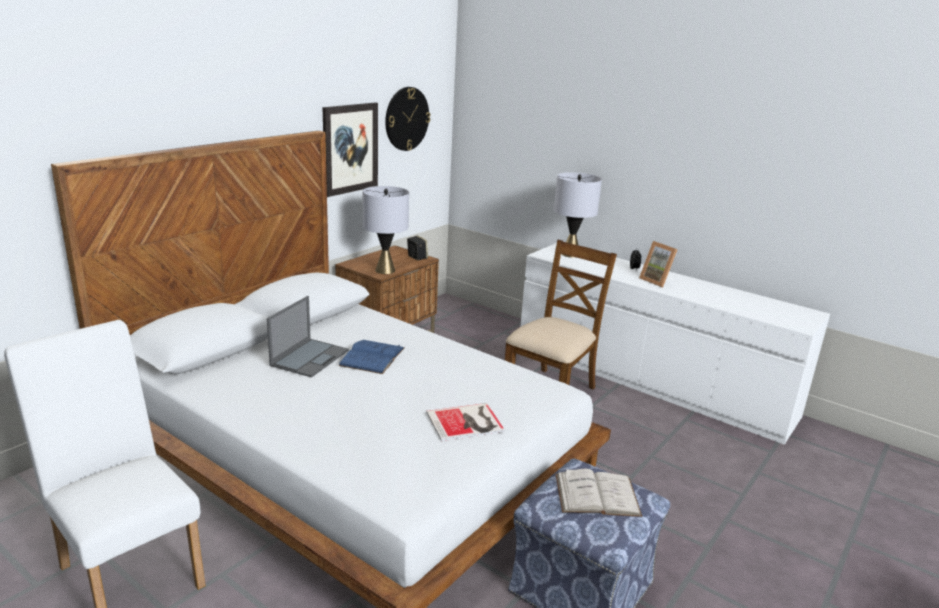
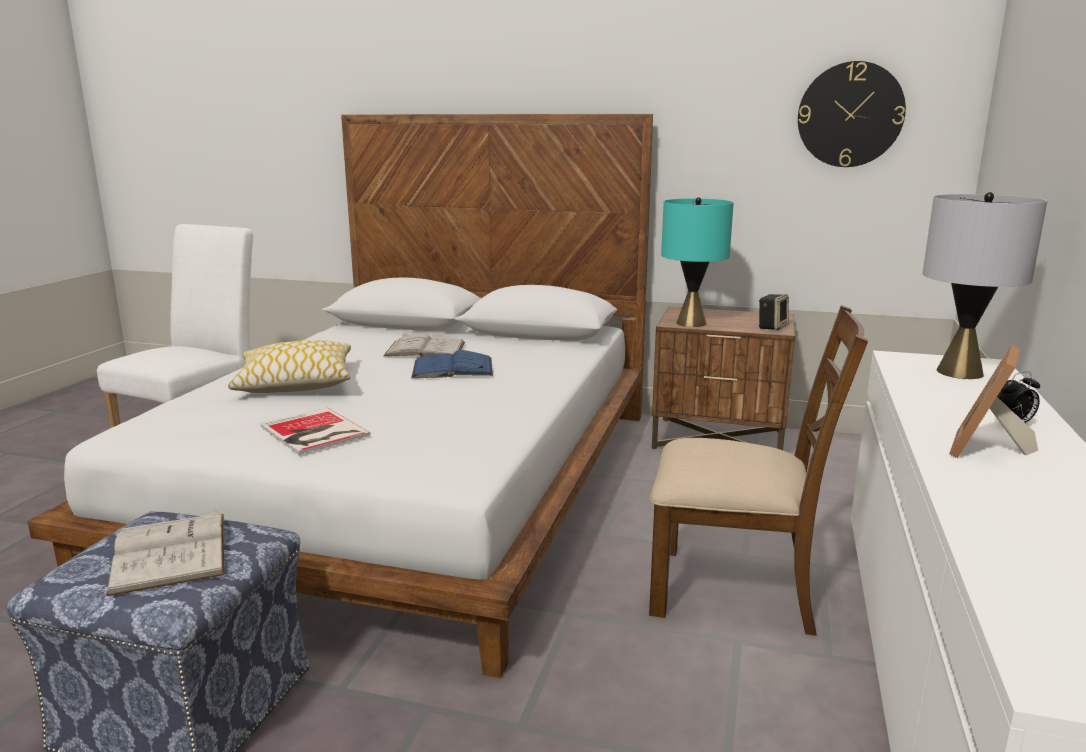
camera: 70 degrees right, 5 degrees down
(310, 357) = (425, 349): laptop -> white book
(349, 418) = (295, 383): none -> pillow
(350, 148) = (719, 148): picture -> none
(385, 270) = (691, 323): grey table lamp -> turquoise table lamp

